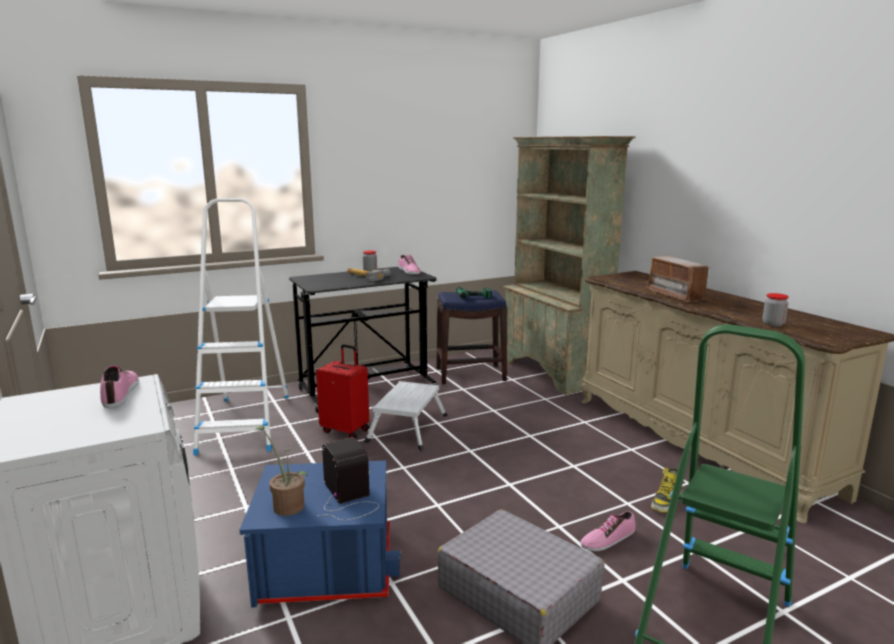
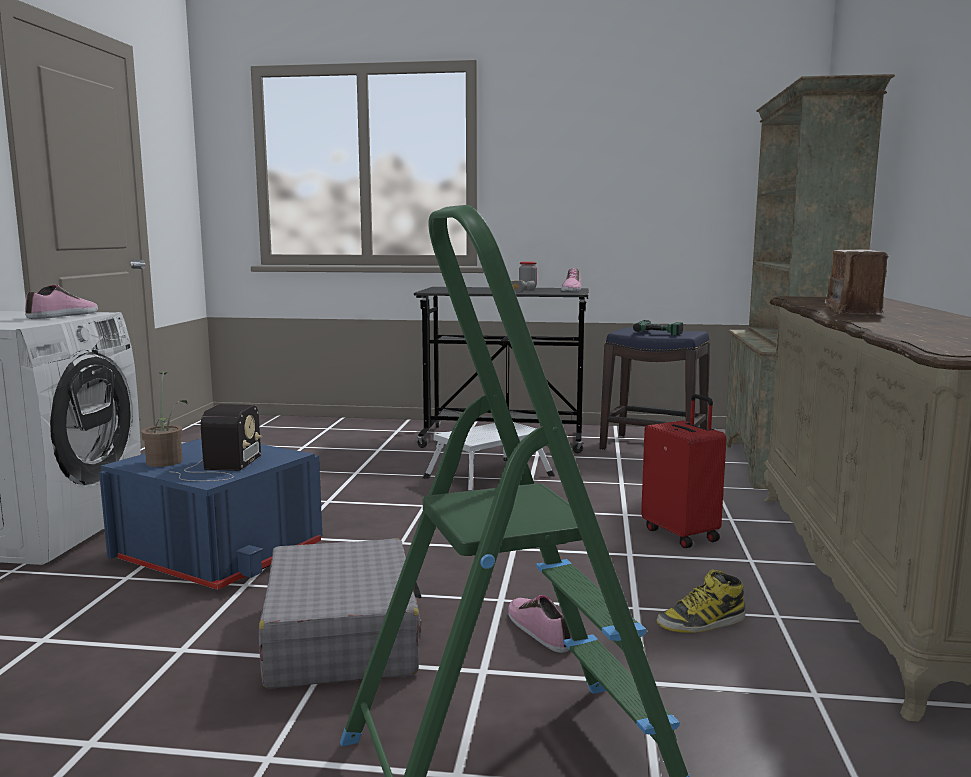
camera: 35 degrees right, 5 degrees down
(245, 423) = (342, 441): white step ladder -> none
(346, 430) = (422, 465): red suitcase -> red suitcase (682, 534)
(607, 539) = (539, 629): shoe -> shoe turned 60 degrees clockwise
(773, 324) = (914, 334): jar -> none

